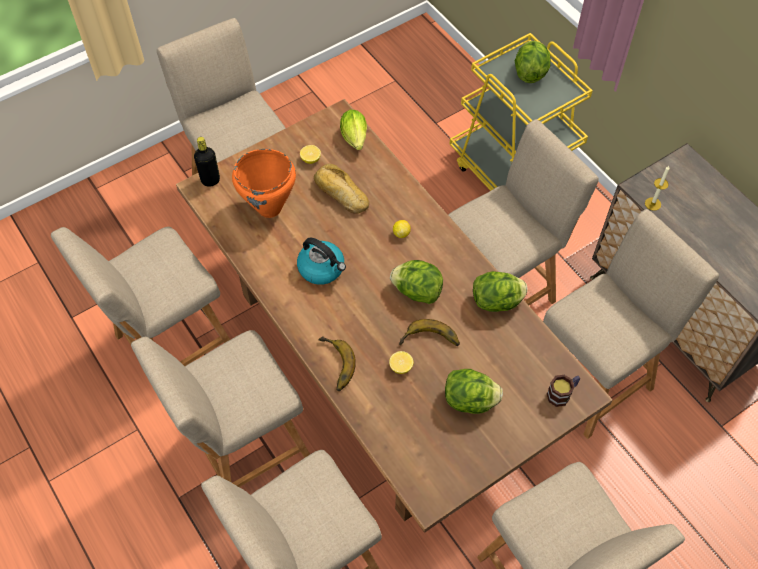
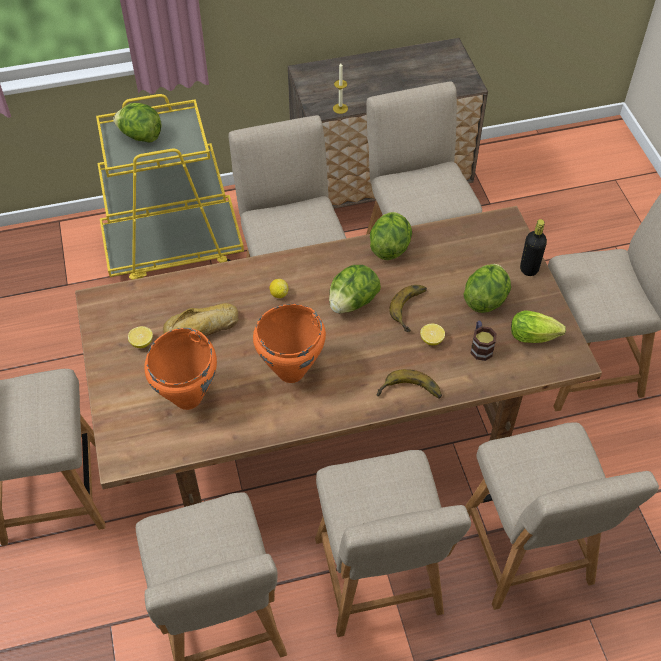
camera: 70 degrees left, 5 degrees down
(210, 180) = (116, 446): black bottle -> black bottle (529, 269)
(322, 268) = (290, 371): kettle -> orange cooking pot
(355, 140) = (139, 297): lettuce -> lettuce (536, 337)
(562, 393) = (500, 235): mug -> mug (480, 347)

